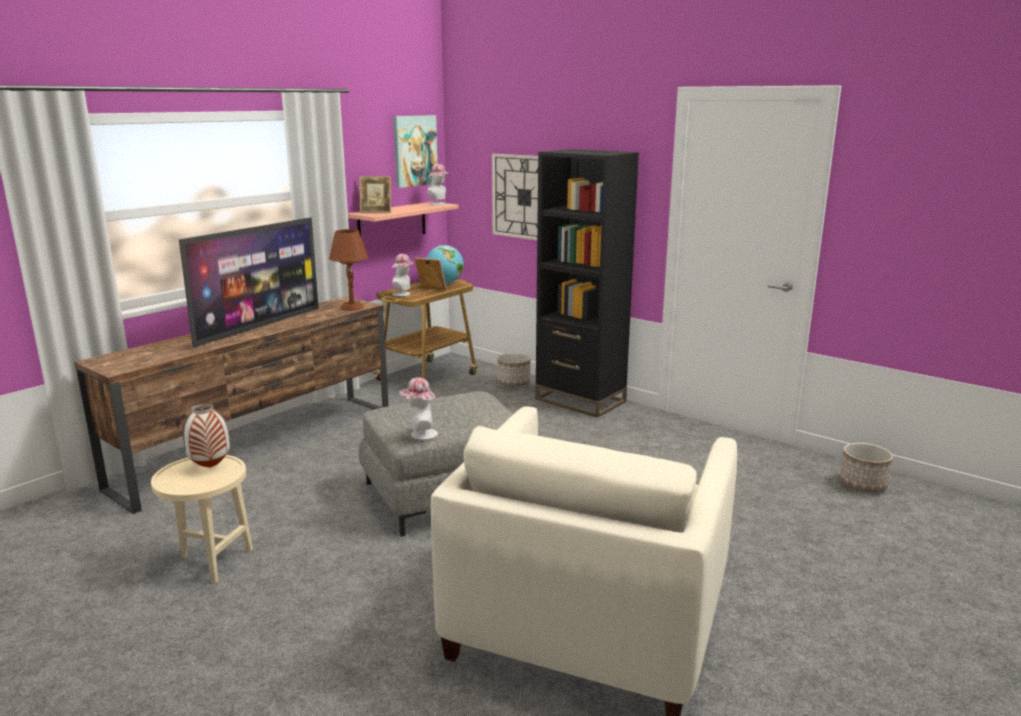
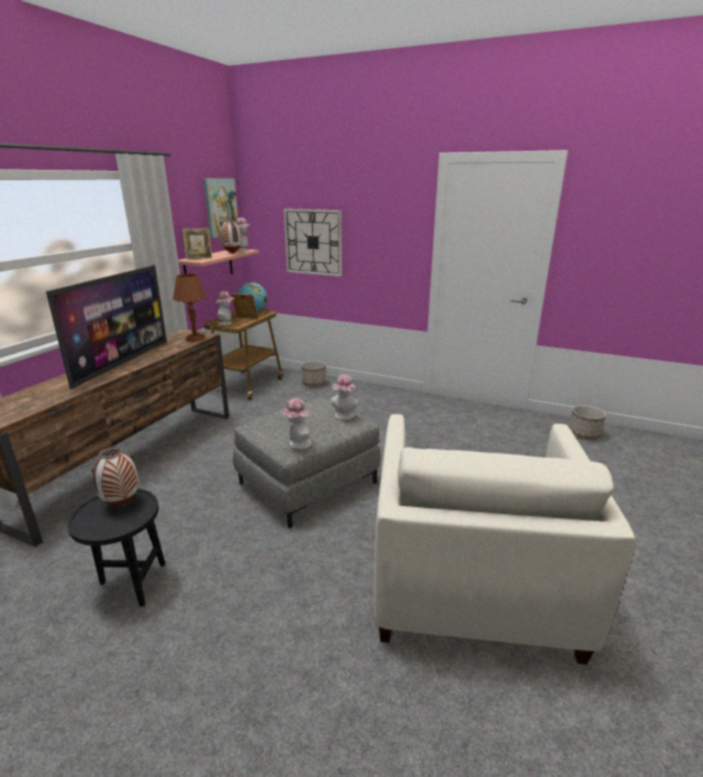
camera: 15 degrees left, 5 degrees up
(211, 561) = (131, 583): beige side table -> black side table
(420, 208) = (232, 253): none -> vase
(494, 412) = (344, 416): none -> hat
(580, 400) = (368, 392): black bookcase -> none

